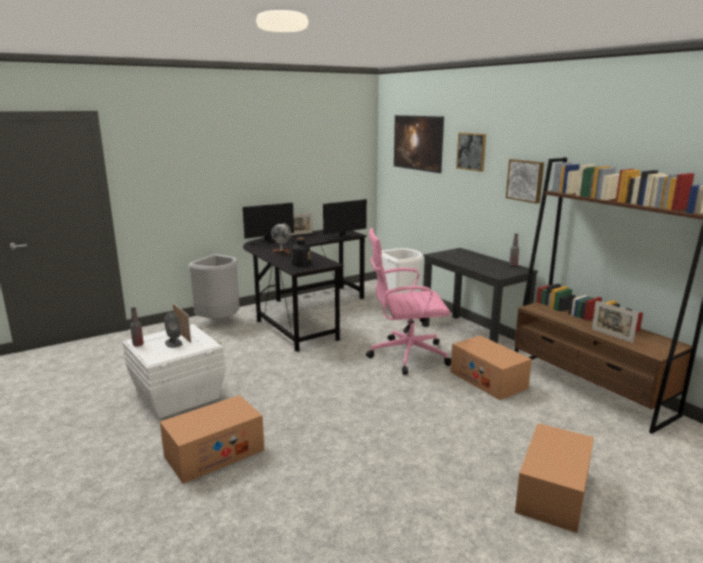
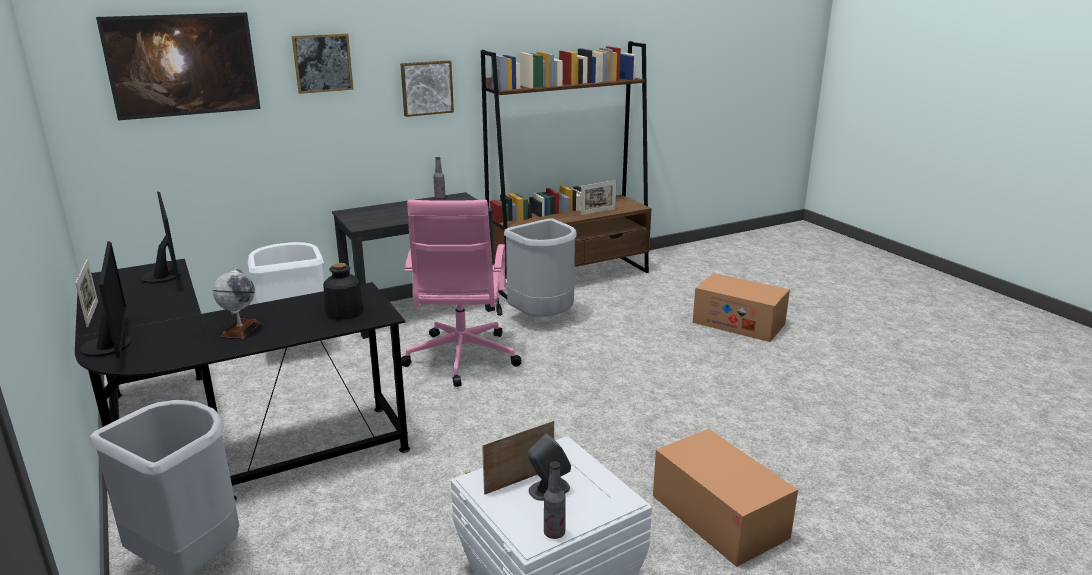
camera: 85 degrees left, 5 degrees up
(488, 380) = (543, 319): cardboard box -> grey trash can

